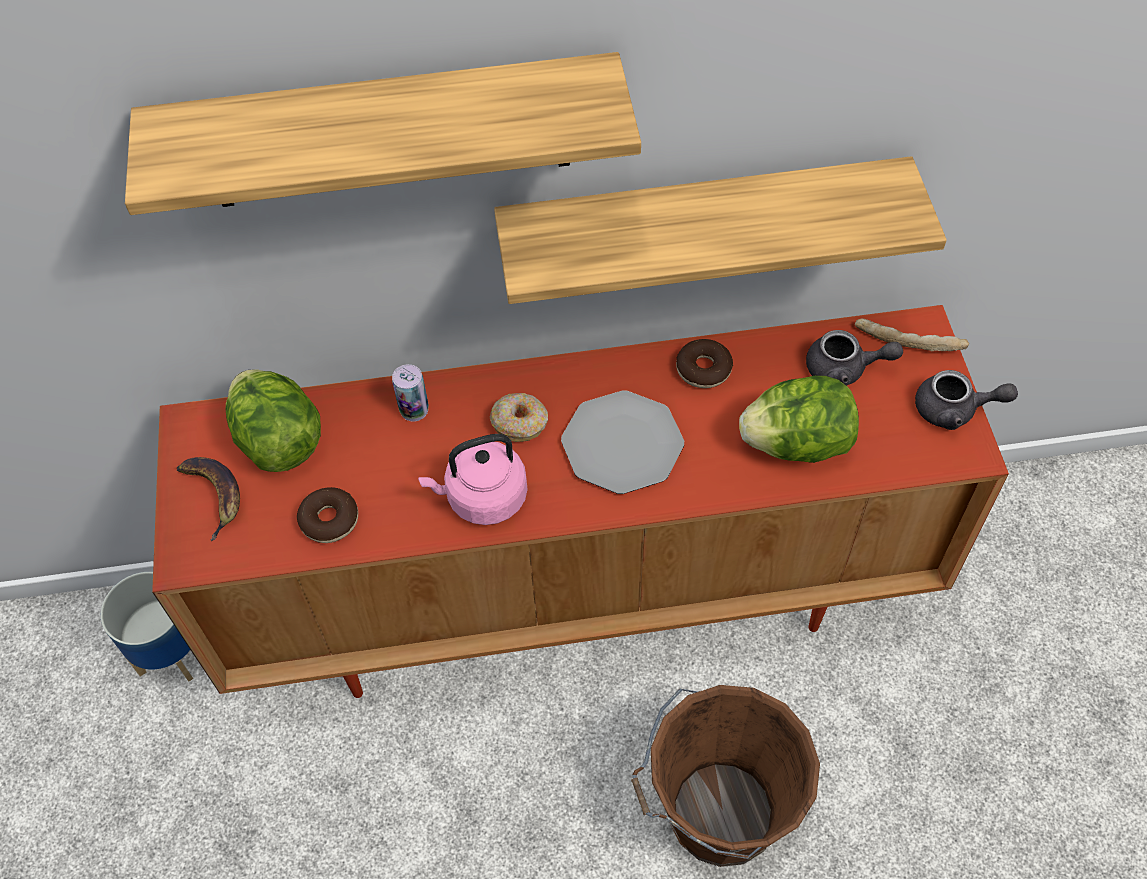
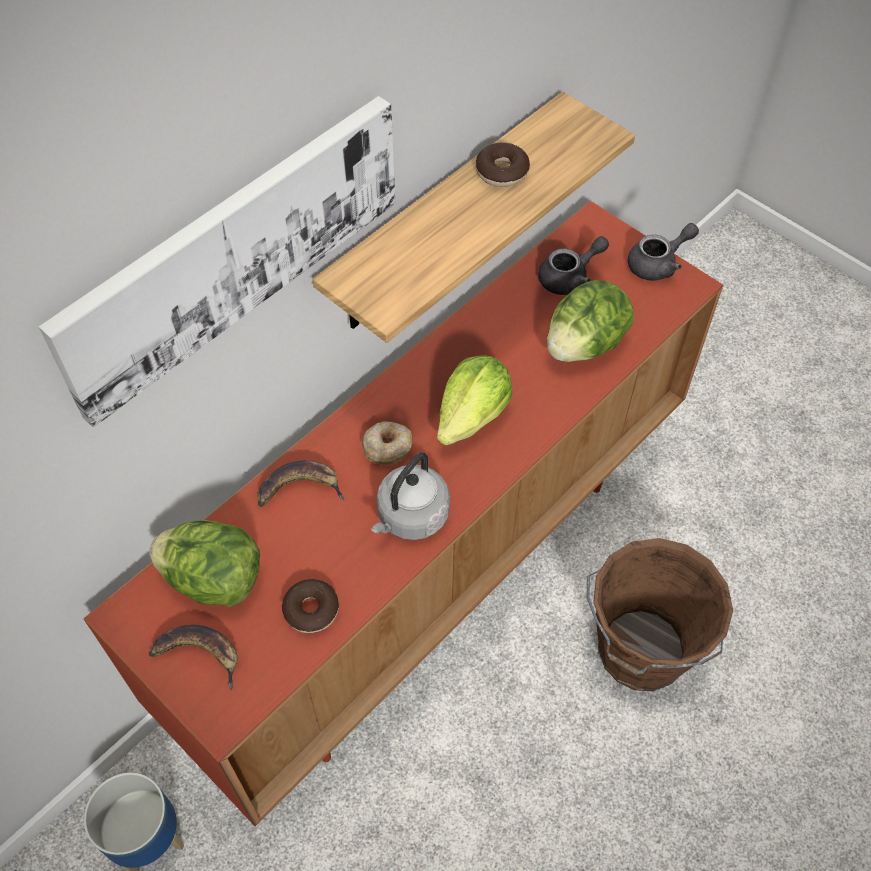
camera: 40 degrees left, 0 degrees up
(388, 133) = (233, 252): shelf -> picture
(414, 410) = (300, 488): can -> banana
(482, 498) = (410, 517): pink kettle -> grey kettle
(622, 444) = (473, 417): plate -> lettuce
(703, 369) = (480, 332): donut -> donut (502, 172)
(908, 341) = (592, 236): bread -> none

